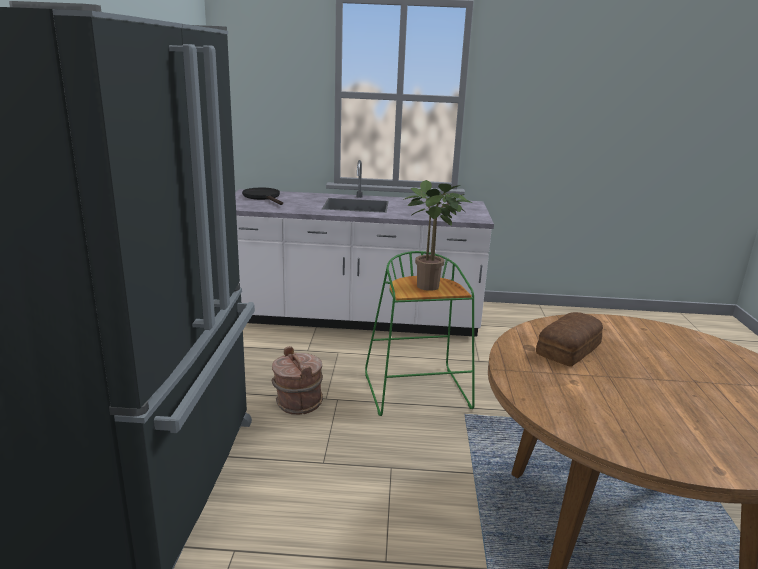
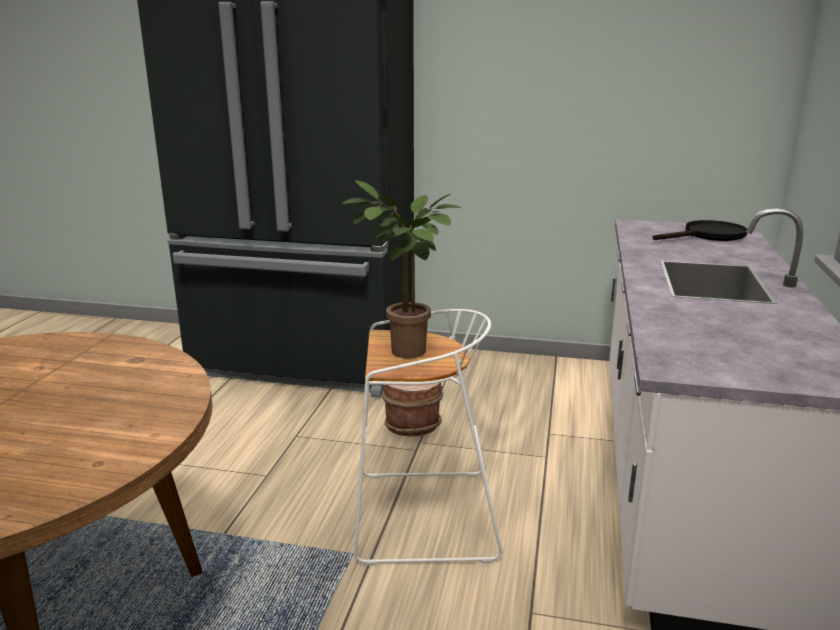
camera: 100 degrees right, 0 degrees up
(418, 392) = (421, 517): green stool -> white stool
(570, 349) = (103, 382): bread -> none

